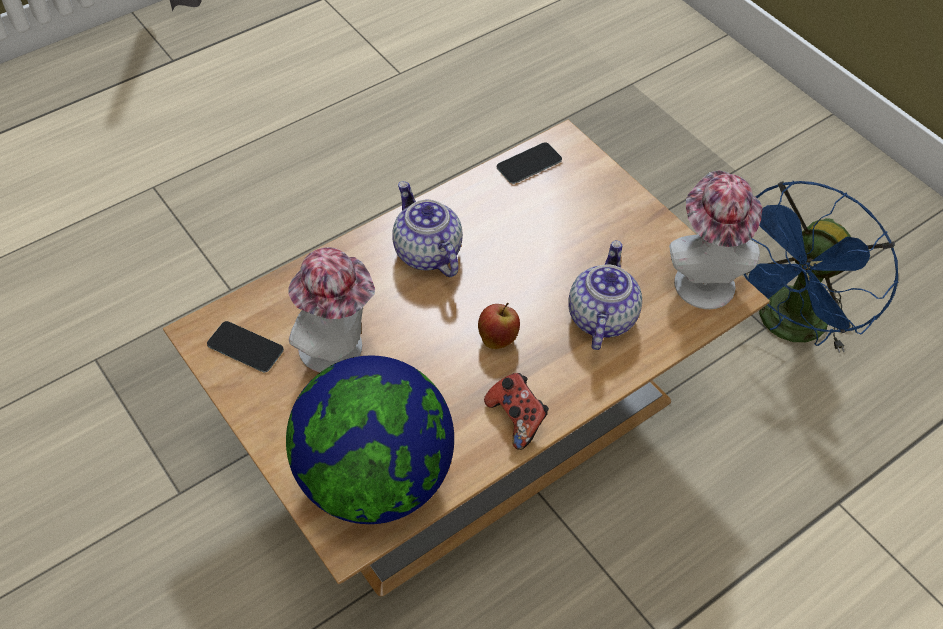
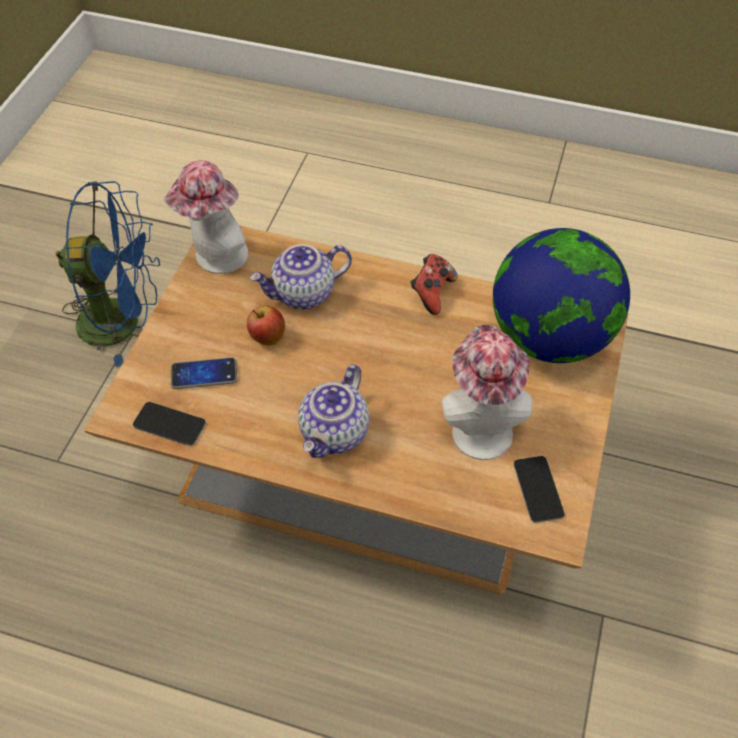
camera: 125 degrees left, 0 degrees up
(497, 338) = (377, 339): apple -> apple (267, 337)
(562, 205) = (204, 374): none -> phone

